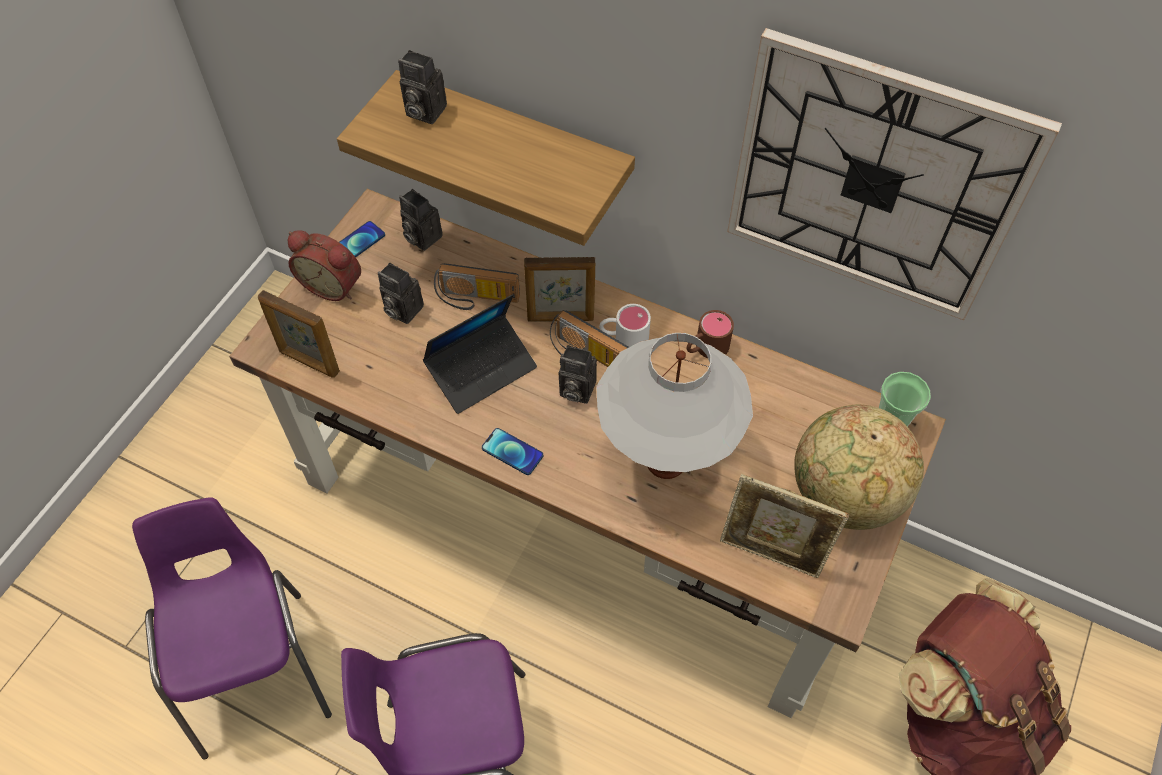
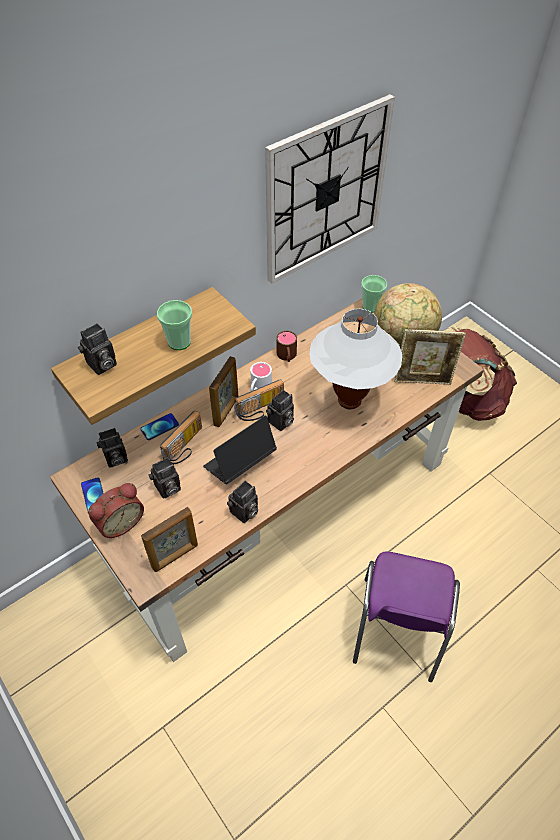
camera: 65 degrees left, 5 degrees down
(256, 667) = (293, 742): purple chair -> none
(403, 408) = (244, 513): none -> camera
(481, 369) = (240, 462): laptop -> laptop turned 120 degrees counterclockwise
(505, 166) = (179, 342): none -> cup
(512, 452) = (306, 467): phone -> phone (159, 427)
(771, 554) = (422, 380): picture frame -> picture frame turned 45 degrees clockwise

